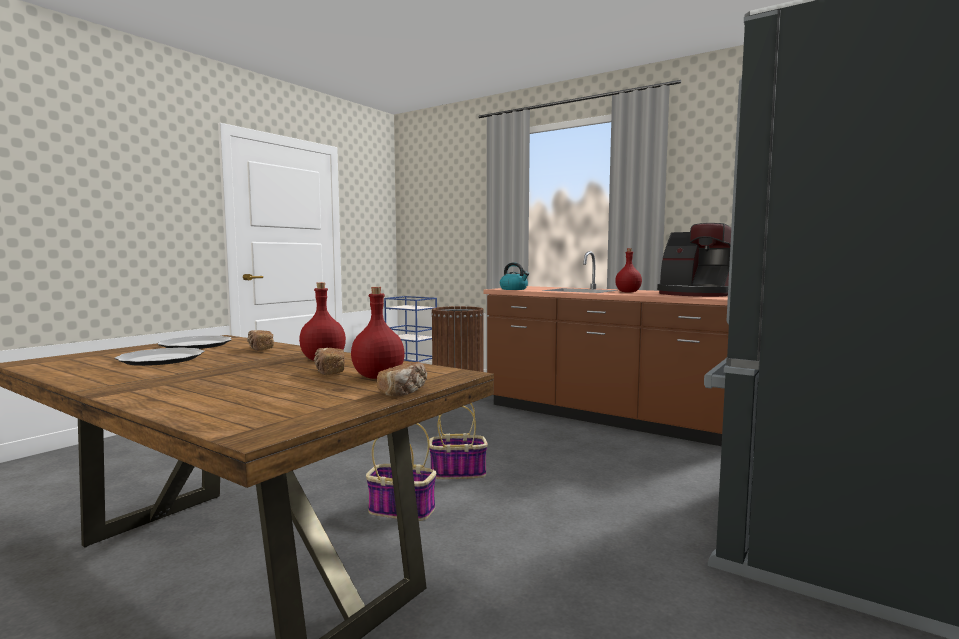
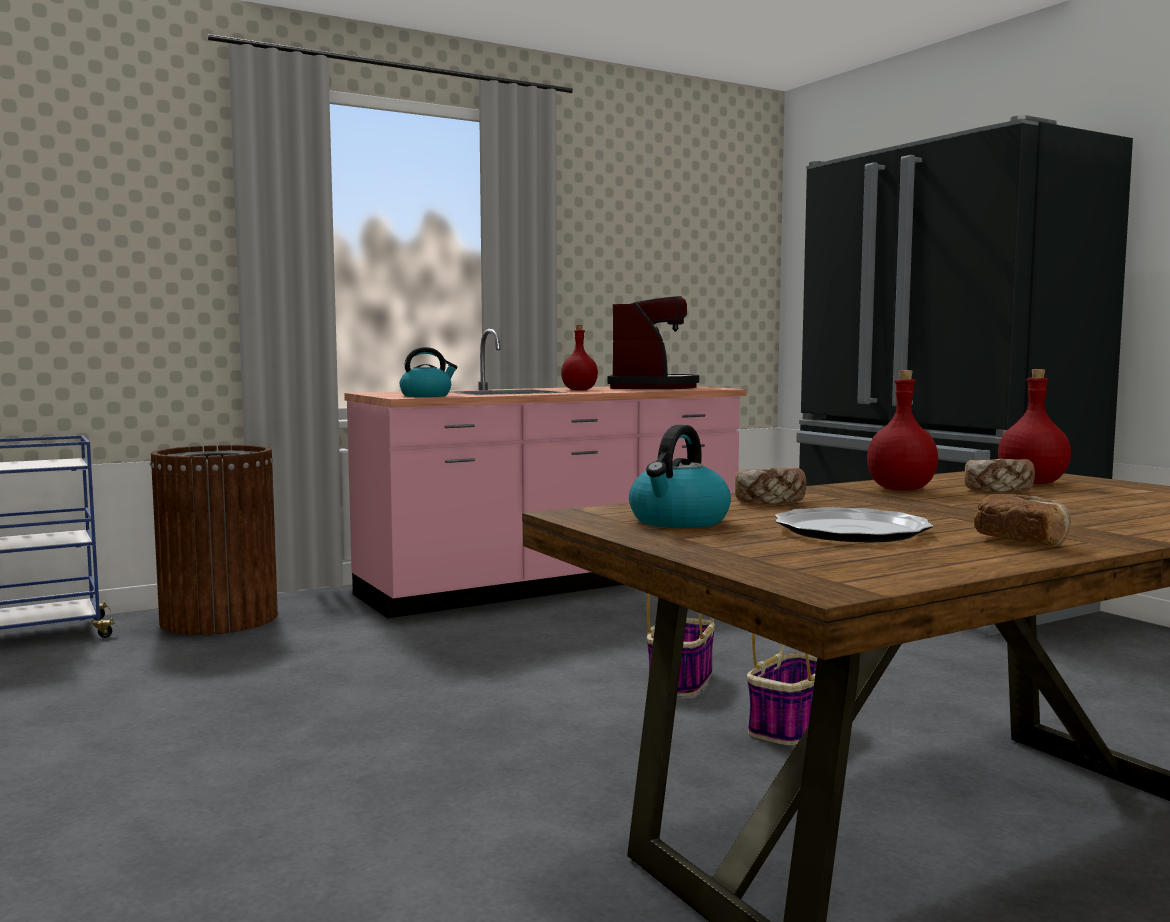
camera: 65 degrees left, 0 degrees up
(196, 345) = (679, 521): plate -> kettle
(404, 392) = (1115, 482): bread -> bread (1021, 541)
(608, 418) = (554, 584): brown counter -> pink counter
(695, 294) = (651, 387): coffee machine -> coffee machine turned 60 degrees counterclockwise

